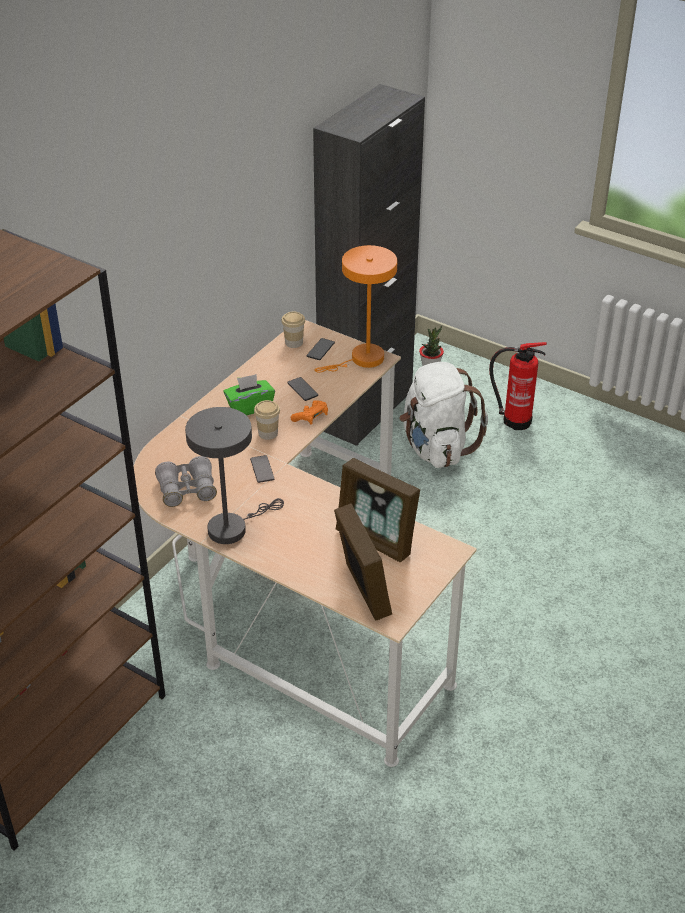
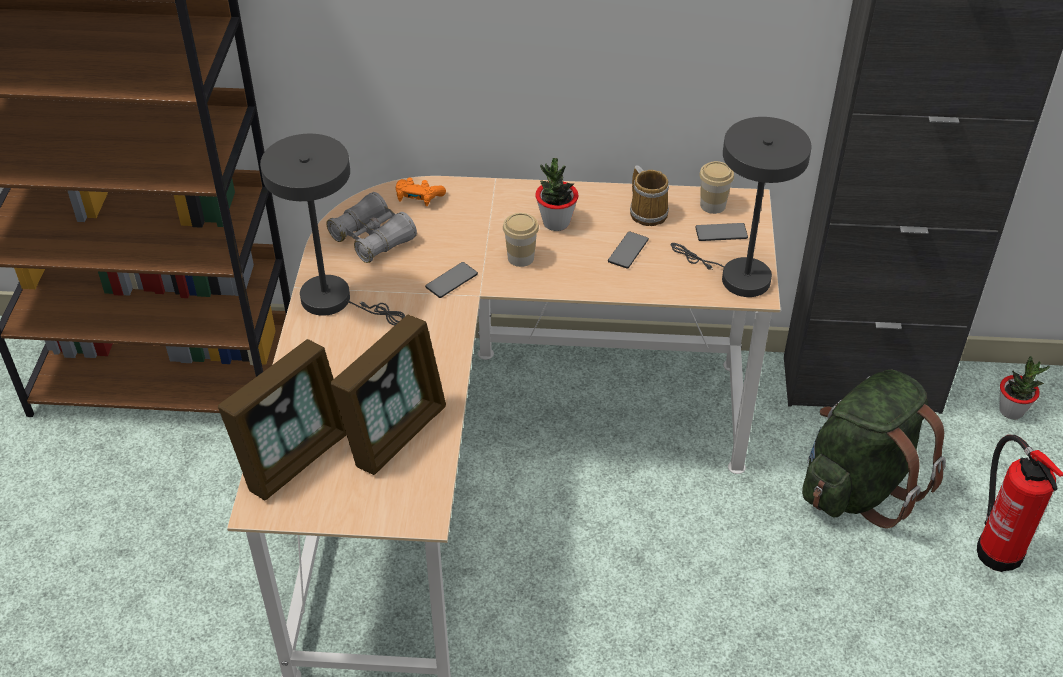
camera: 60 degrees right, 5 degrees up
(249, 407) = (556, 223): green tissue box -> potted plant
(275, 368) = (648, 211): none -> mug
(311, 418) = (580, 280): orange game controller -> orange game controller (418, 198)
(362, 360) = (737, 277): orange table lamp -> grey table lamp
(376, 540) = (395, 432): picture frame -> picture frame turned 150 degrees counterclockwise
(436, 447) = (859, 486): white backpack -> green backpack

